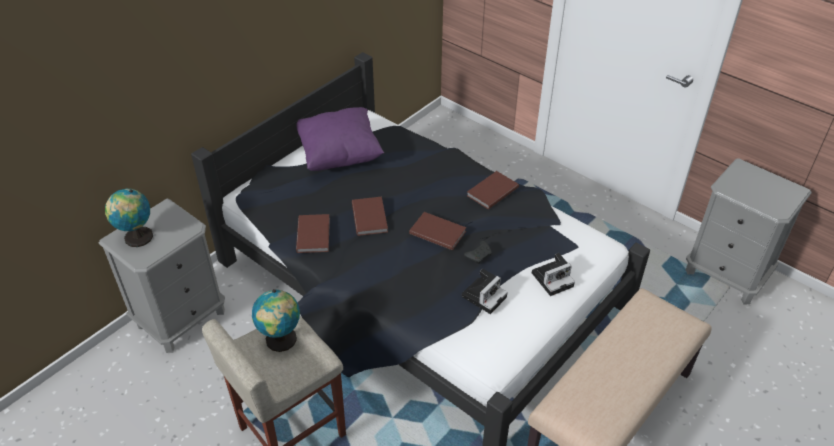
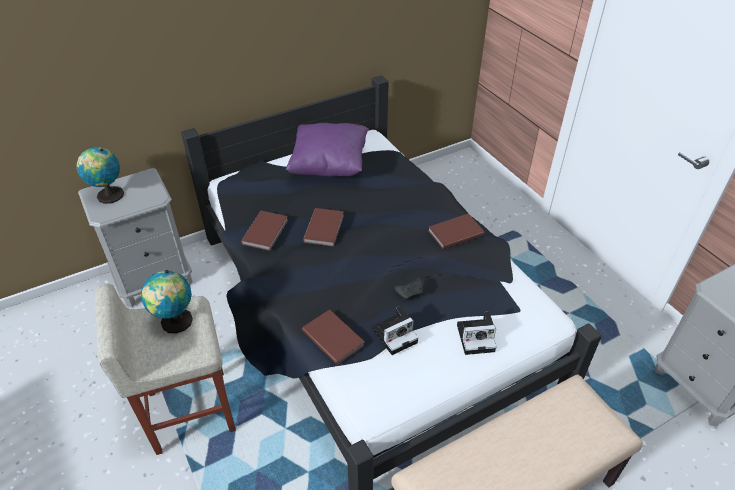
camera: 20 degrees right, 0 degrees up
(437, 231) = (381, 258): brown book -> brown book (333, 337)

